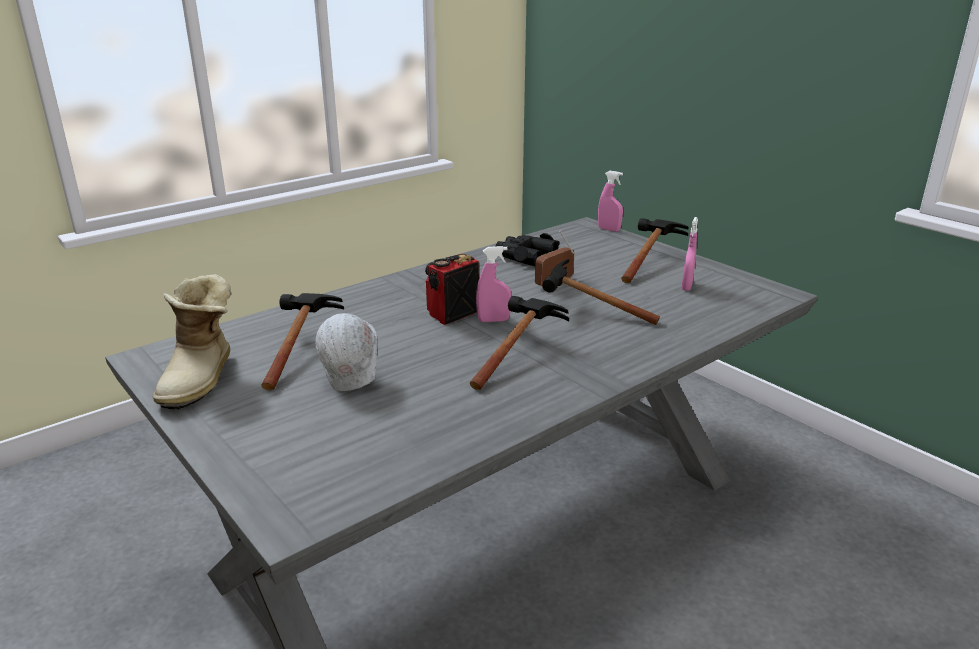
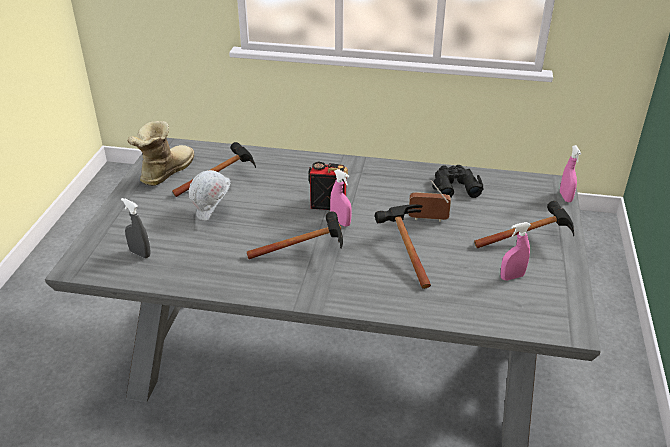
camera: 50 degrees right, 10 degrees up
(202, 378) = (164, 172): boot -> boot turned 150 degrees clockwise
(348, 458) = (140, 253): none -> grey spray bottle

